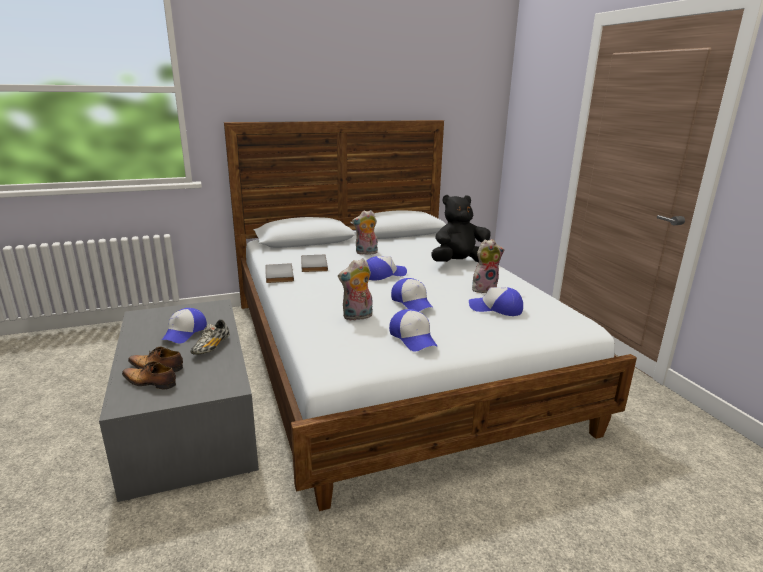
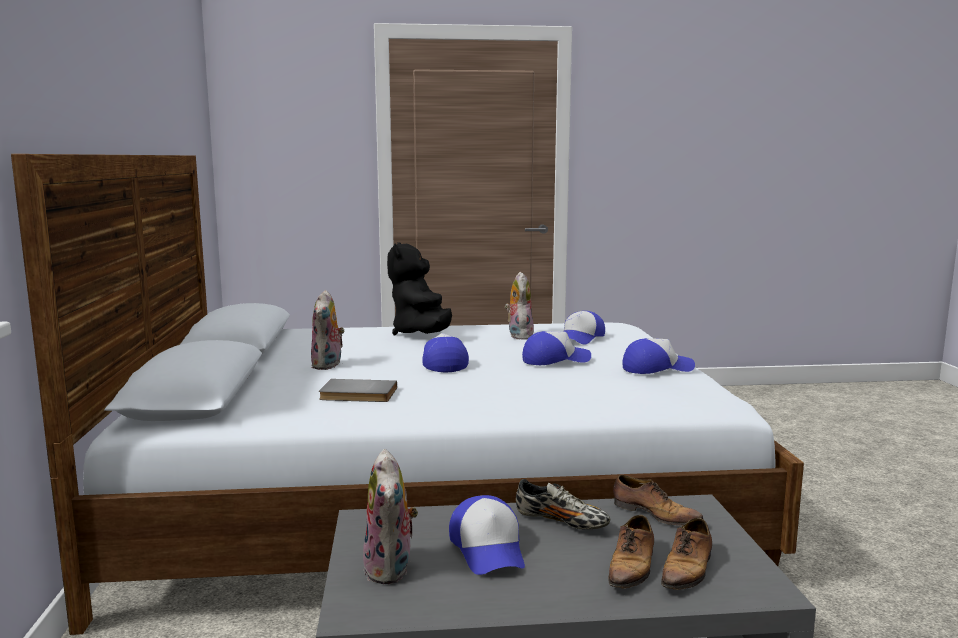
camera: 75 degrees left, 10 degrees down
(184, 332) = (489, 549): cap -> cap turned 45 degrees clockwise
(219, 373) = (654, 515): none -> shoe
(278, 275) = (389, 416): grey book -> none
(357, 317) = (598, 381): plush toy -> plush toy (391, 569)

